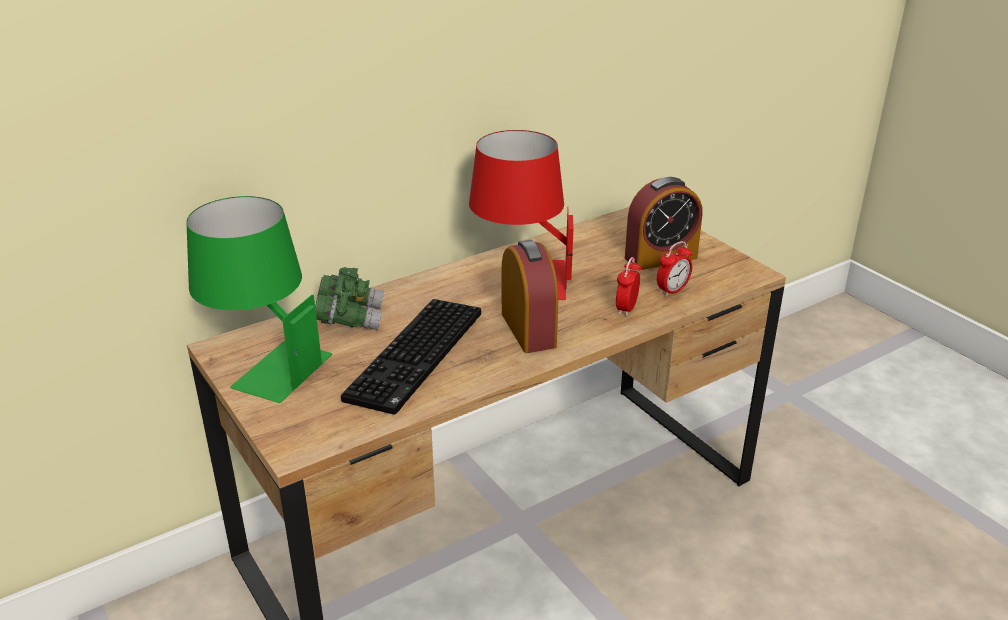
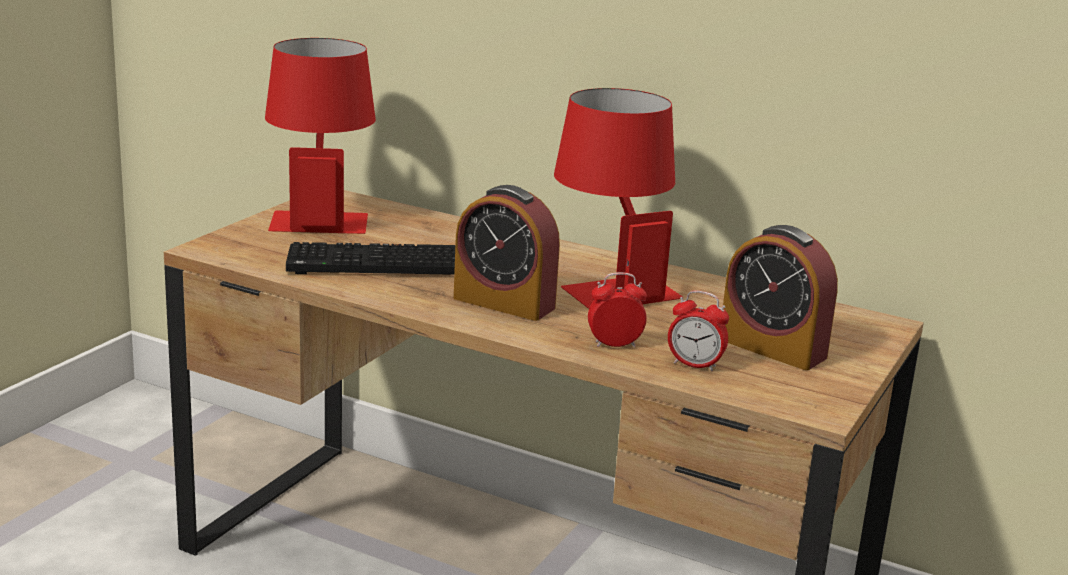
camera: 60 degrees right, 10 degrees down
(265, 365) = (320, 215): green table lamp -> red table lamp
(350, 318) = (434, 228): green binoculars -> none
(528, 330) = (504, 303): alarm clock -> alarm clock turned 75 degrees clockwise

